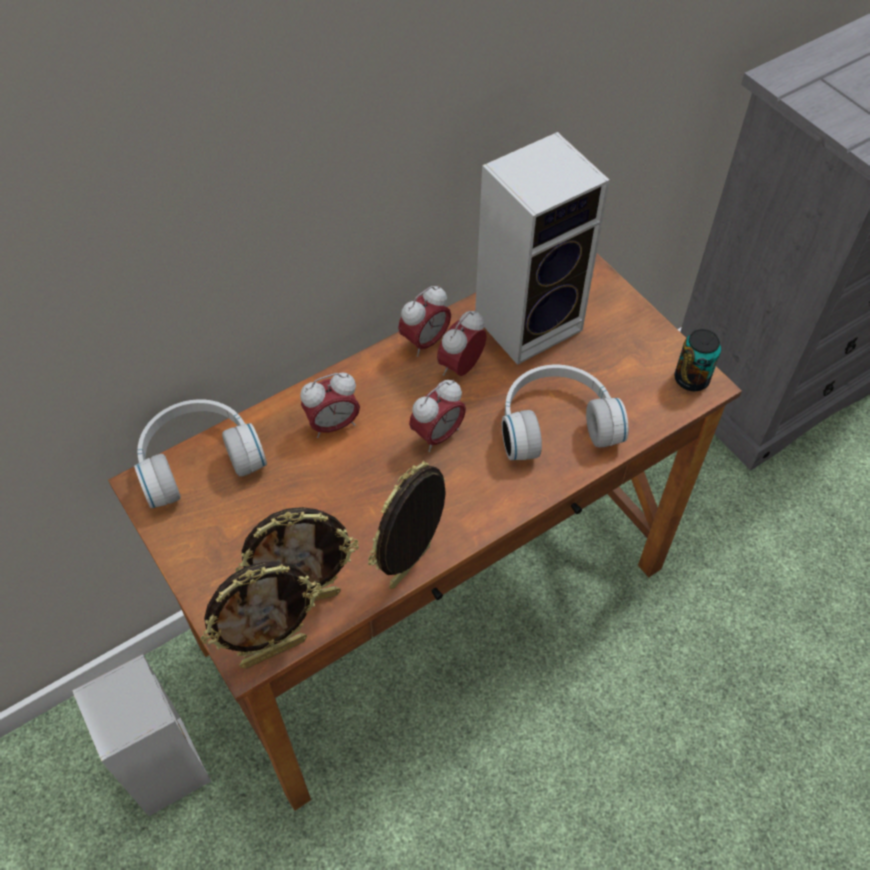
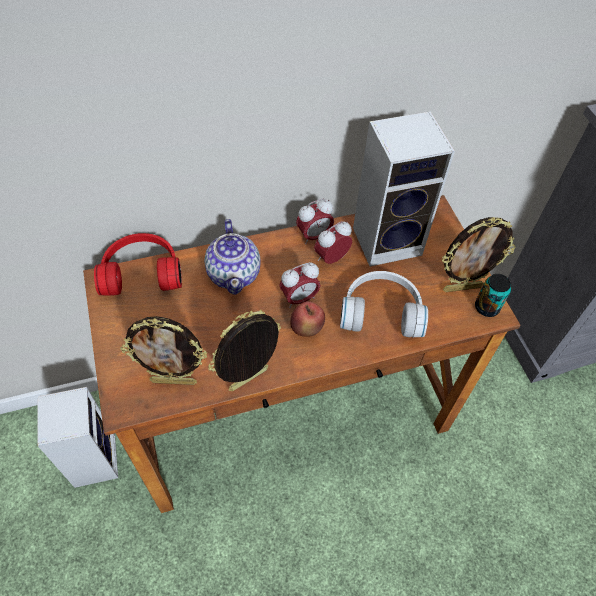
camera: 15 degrees right, 0 degrees up
(198, 458) = (142, 272): white headphones -> red headphones
(273, 650) = (139, 409): picture frame -> picture frame (462, 287)
(333, 425) = (234, 273): alarm clock -> teapot
(464, 475) = (306, 329): none -> apple

